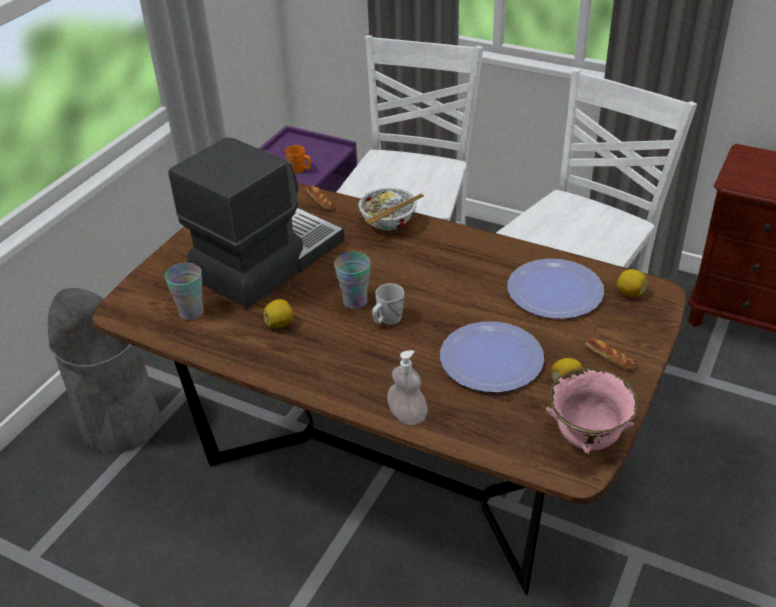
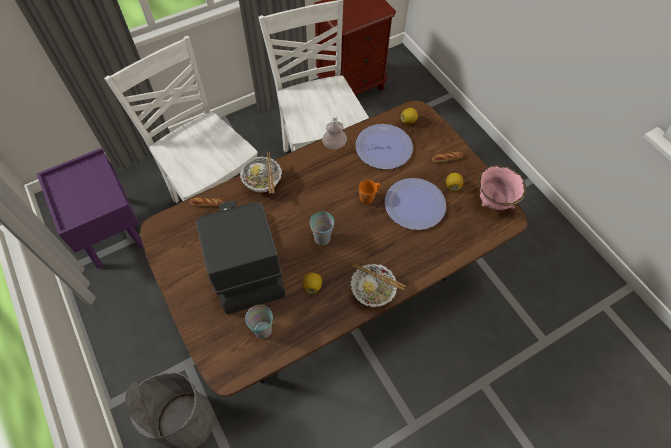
camera: 60 degrees left, 20 degrees up
(300, 170) = (97, 194): orange mug -> orange mug (369, 197)
(315, 377) = (373, 291): none -> bowl
(387, 320) = (351, 232): white mug -> none
(407, 415) = (431, 264): soap dispenser -> soap dispenser (334, 145)

